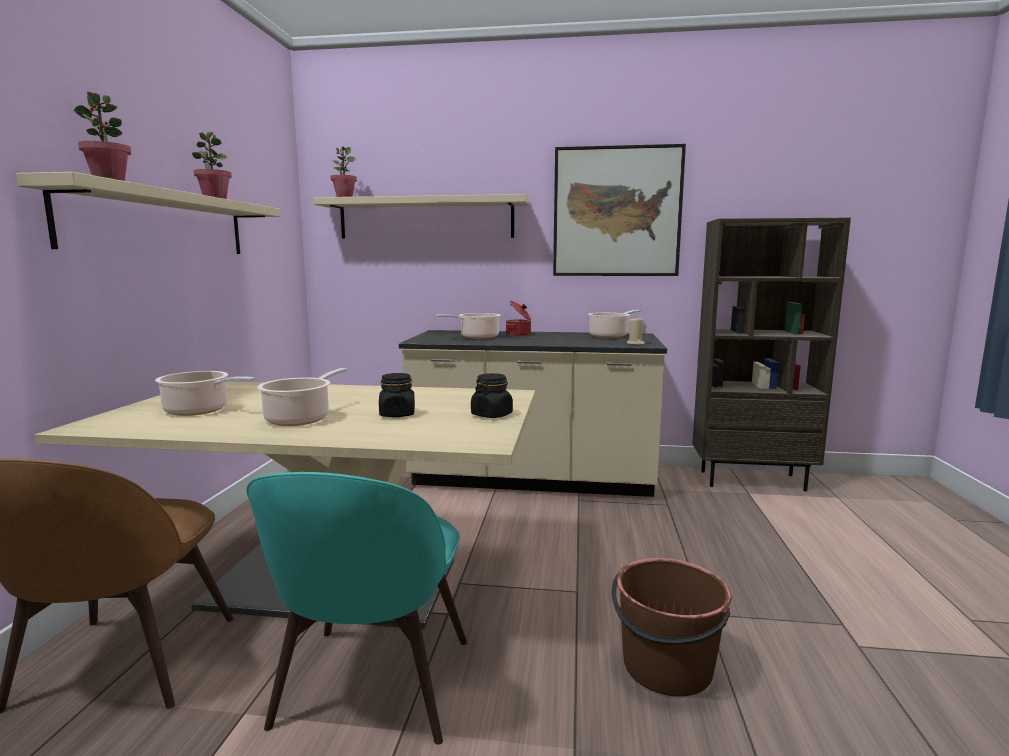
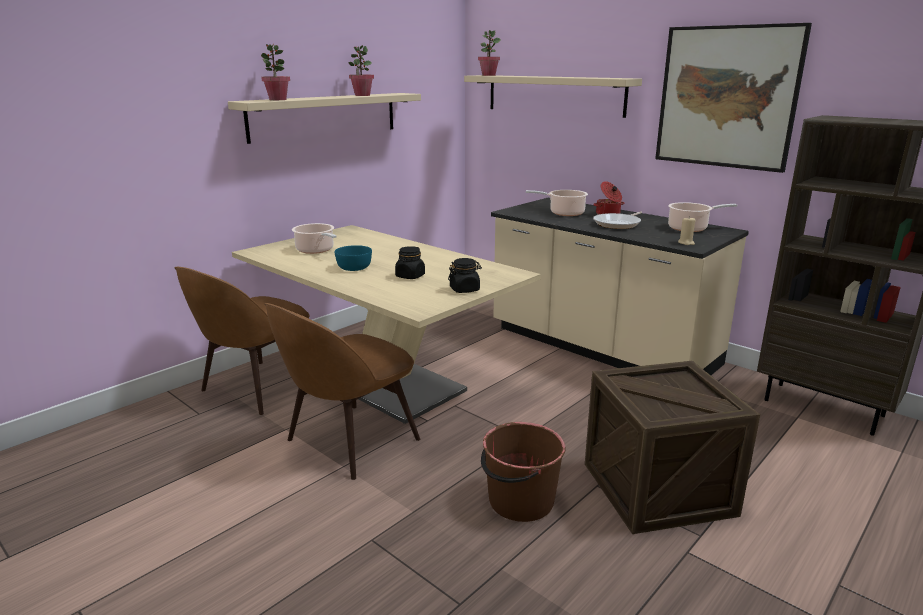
camera: 35 degrees right, 10 degrees up
(300, 418) = (355, 267): cooking pot -> turquoise bowl
(372, 688) = (349, 442): turquoise chair -> brown chair
(546, 339) = (618, 224): none -> frying pan
(752, 594) = (657, 488): none -> crate

